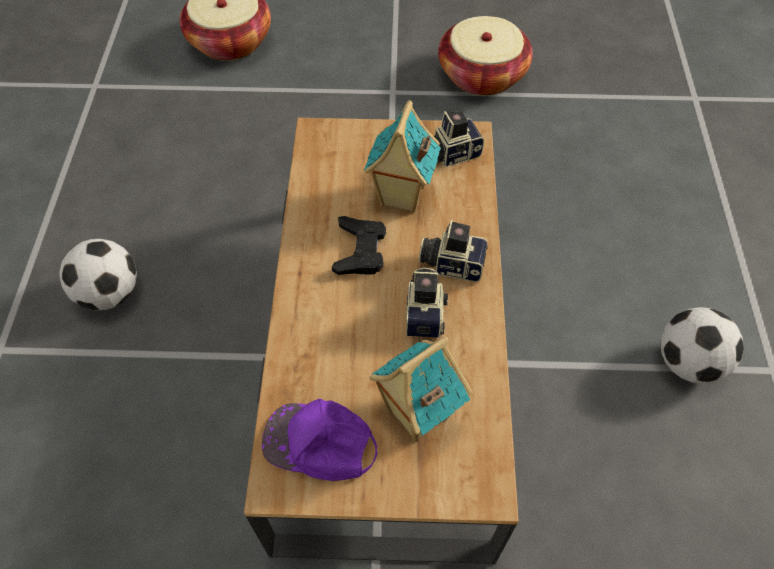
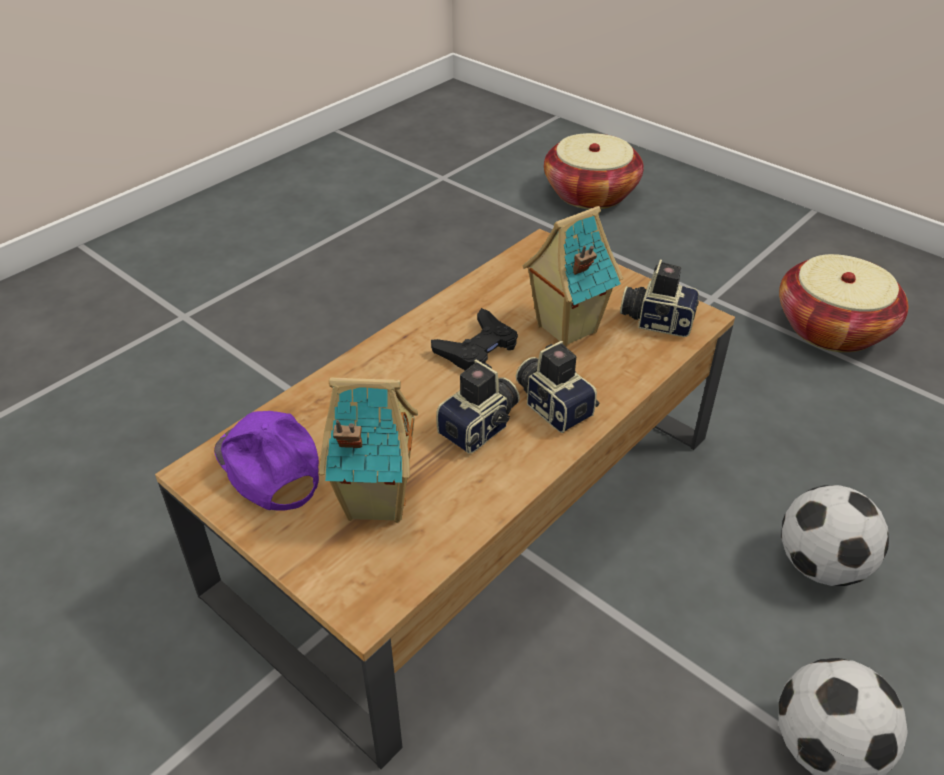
camera: 40 degrees right, 15 degrees down
(110, 293) = (297, 323): football -> football (820, 565)

